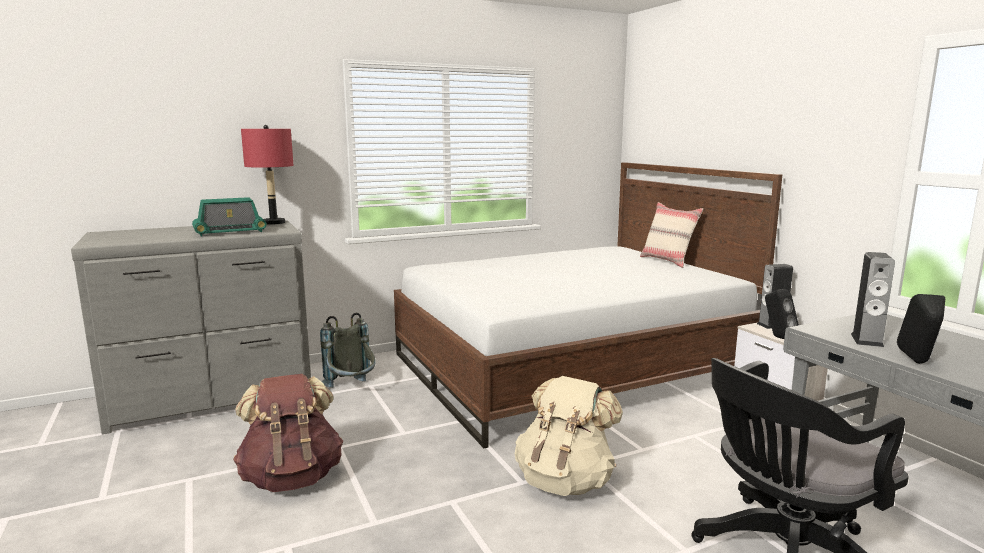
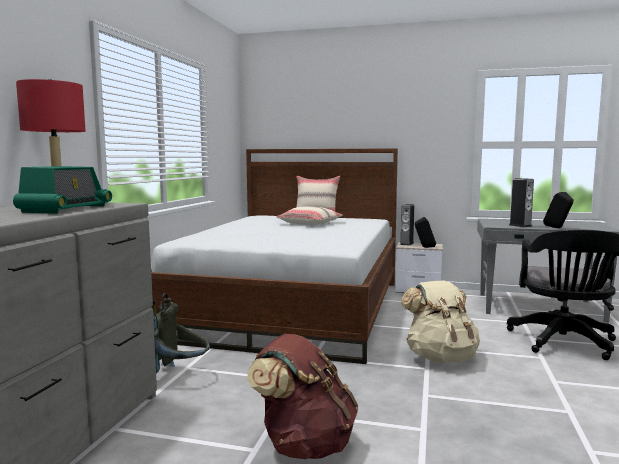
camera: 50 degrees left, 5 degrees down
(617, 269) = (310, 223): none -> beige pillow

